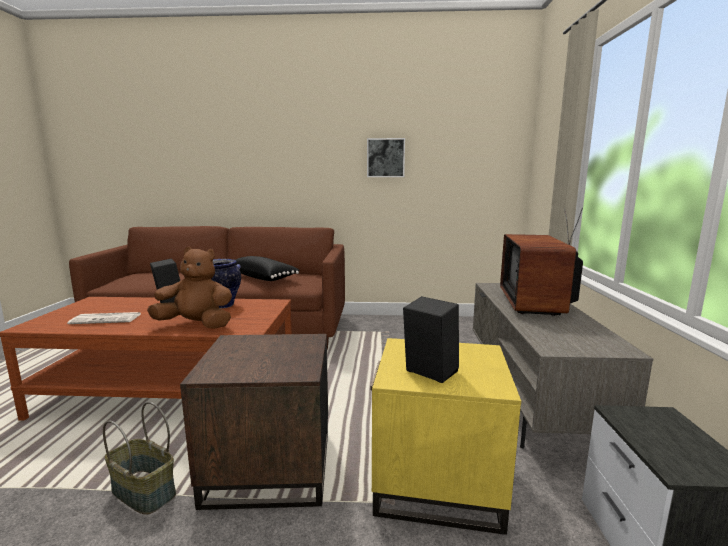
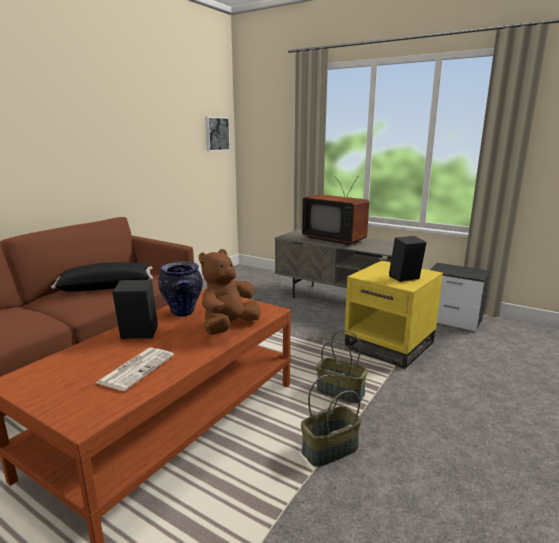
camera: 60 degrees left, 5 degrees up
(269, 468) = (341, 392): brown side table -> basket
(385, 158) = (143, 136): picture -> picture (216, 134)

